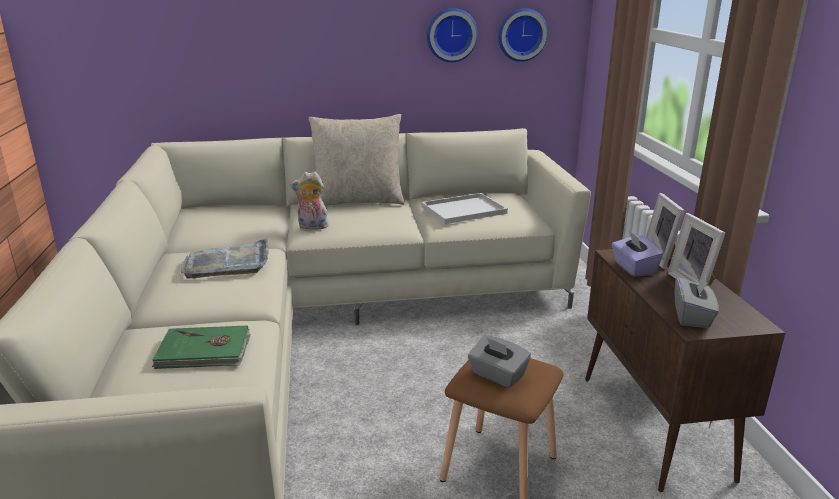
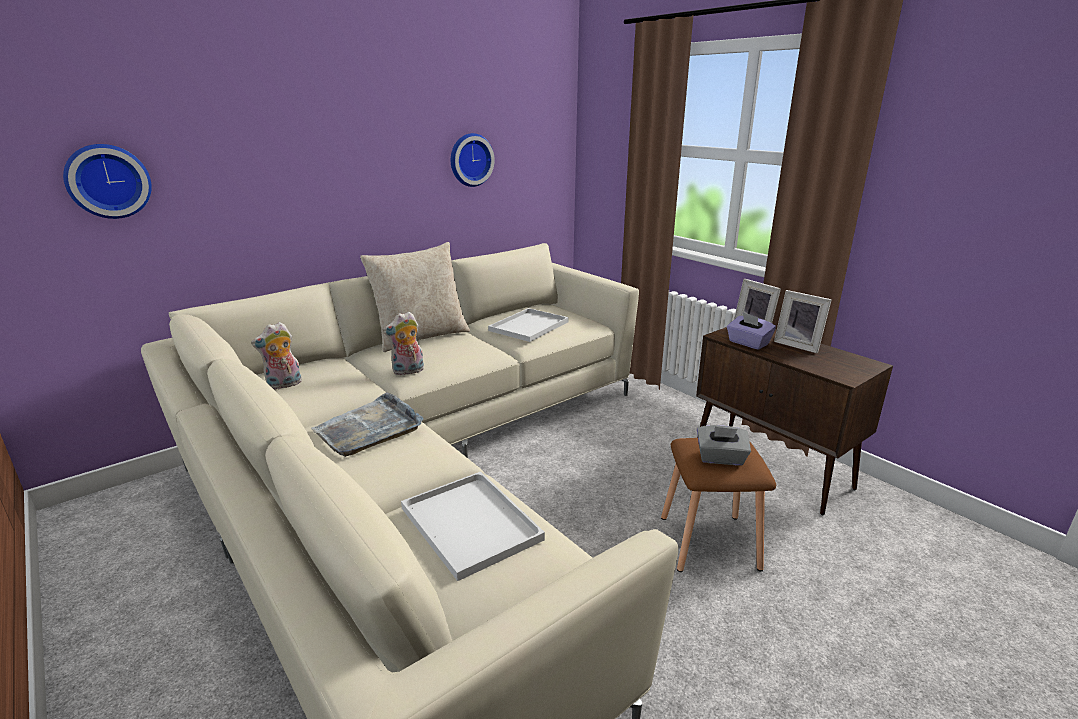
camera: 30 degrees left, 0 degrees up
(204, 351) = (473, 524): green book -> white tray
(214, 217) = (284, 385): none -> plush toy
(521, 34) = (526, 156): wall clock -> wall clock (108, 181)
(692, 316) = (833, 369): grey tissue box -> none

